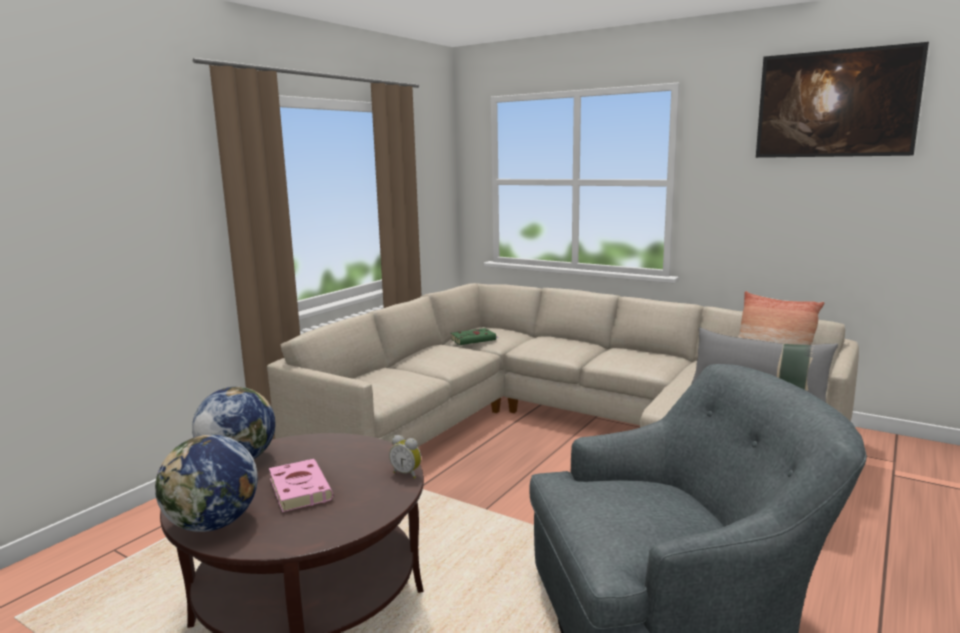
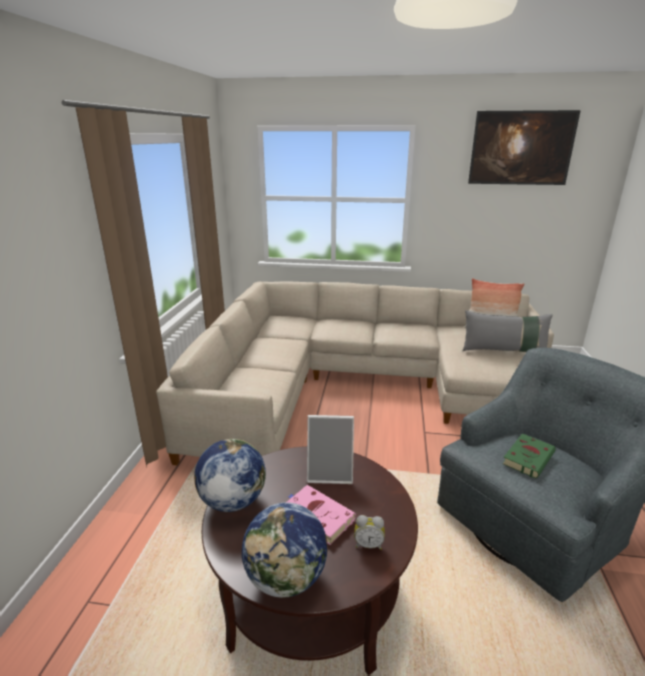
camera: 25 degrees left, 10 degrees up
(358, 460) = (330, 472): none -> picture frame
(407, 473) = (380, 476): alarm clock -> alarm clock (368, 544)
(474, 339) = (281, 330): green book -> green book (528, 457)

